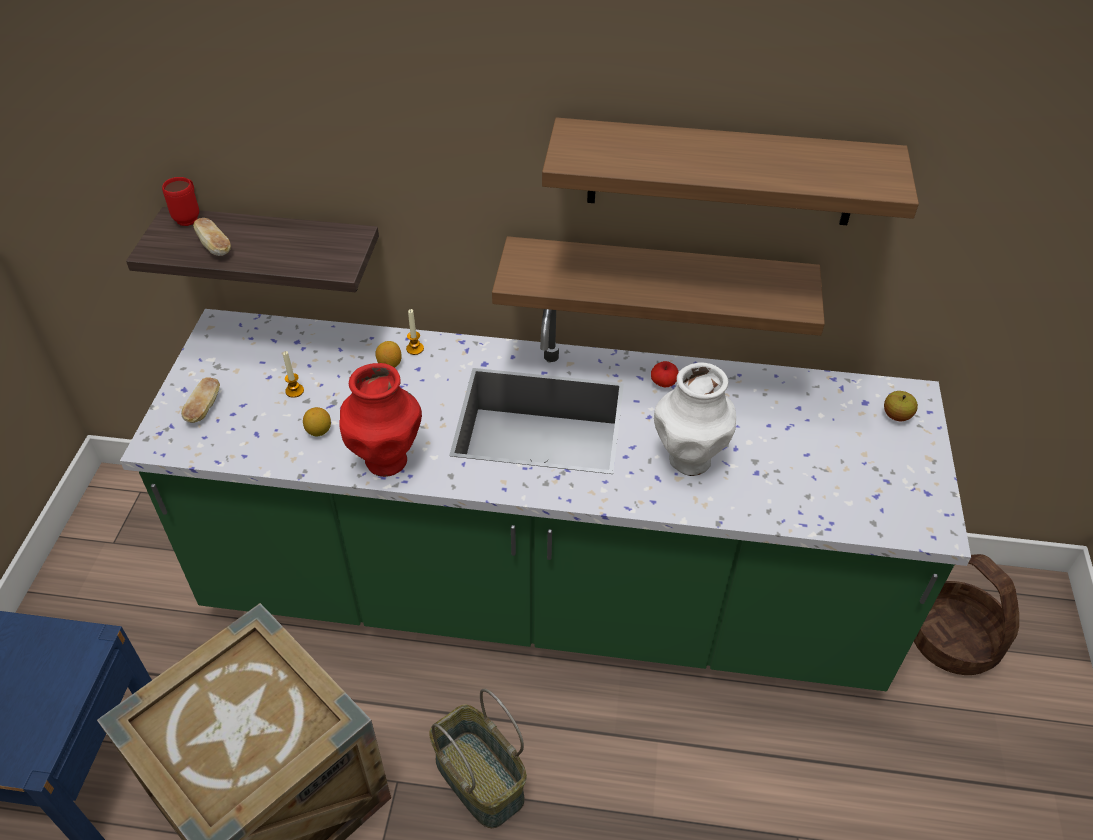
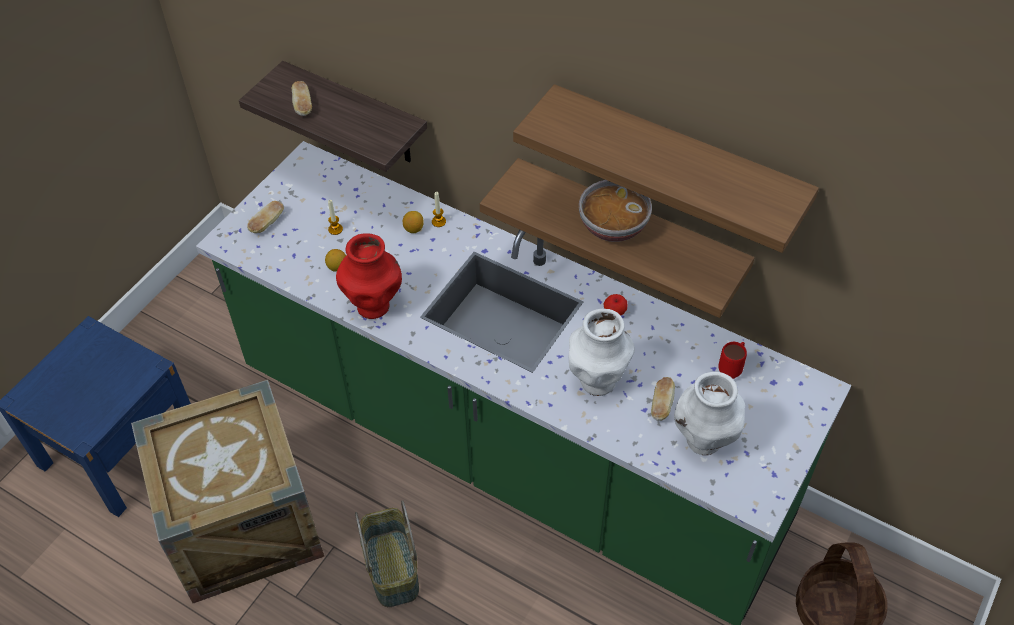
camera: 25 degrees right, 5 degrees up
(190, 217) = (297, 75): red mug -> red mug (732, 369)
(655, 275) = (612, 226): none -> bowl
(771, 462) = (661, 405): none -> bread
(837, 484) = (703, 441): none -> white vase
(896, 416) = (792, 402): apple -> none

